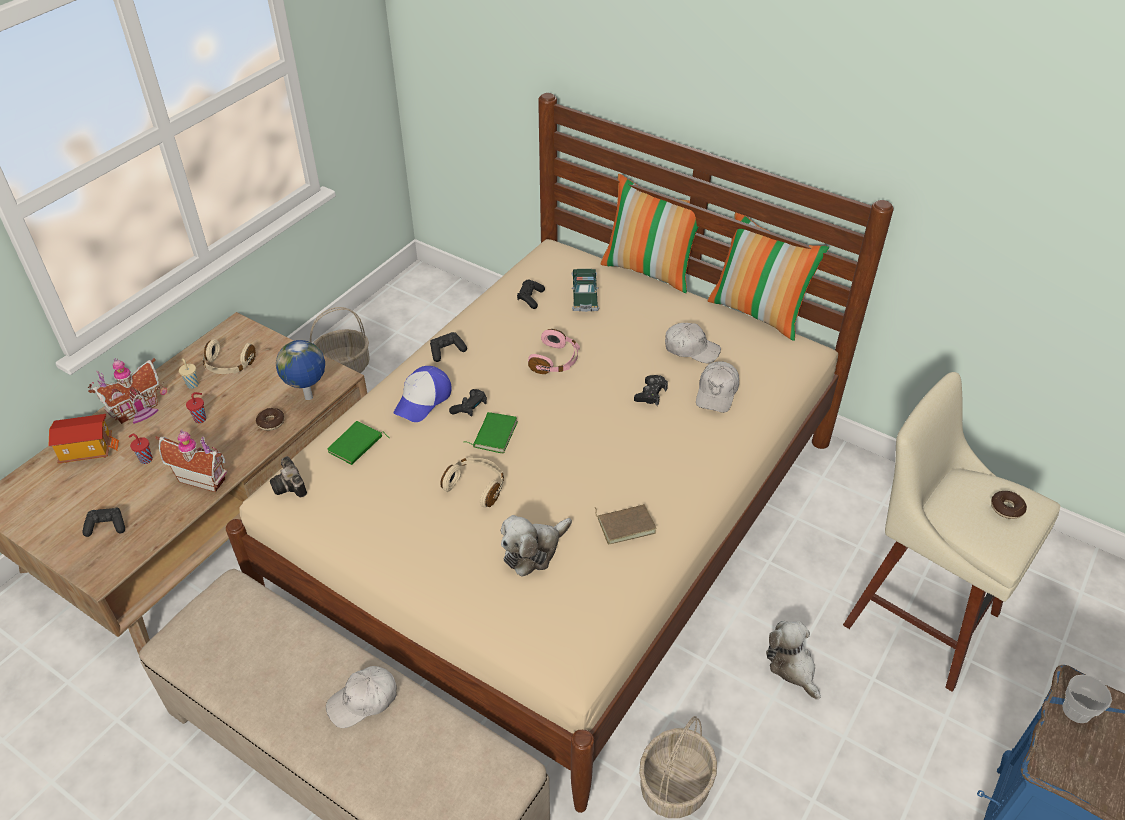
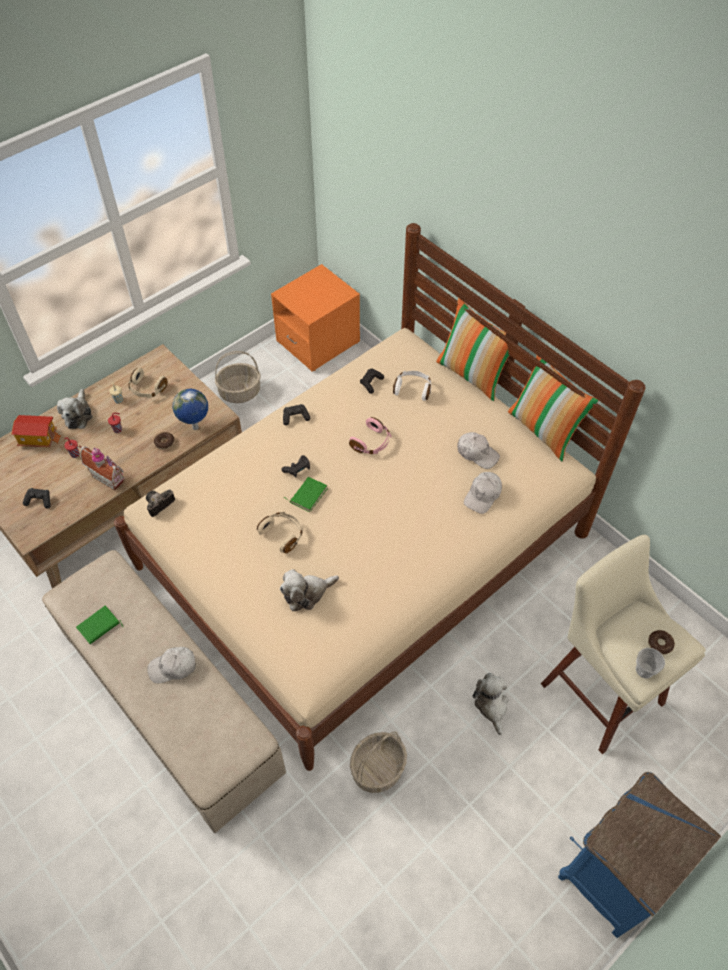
camera: 15 degrees right, 10 degrees up
(138, 411) = (78, 414): toy house -> plush toy
(291, 487) = (158, 505): camera -> camera turned 60 degrees clockwise
(356, 446) = (210, 483): green book -> green book (99, 627)
(423, 400) = (266, 455): cap -> none
(427, 297) = (318, 342): none -> orange nightstand
(584, 295) = (412, 389): toy car -> white headphones
(626, 524) = (377, 588): brown book -> none
(651, 394) = (432, 486): black game controller -> none
(1076, 710) = (642, 808): cup -> cup (644, 670)

